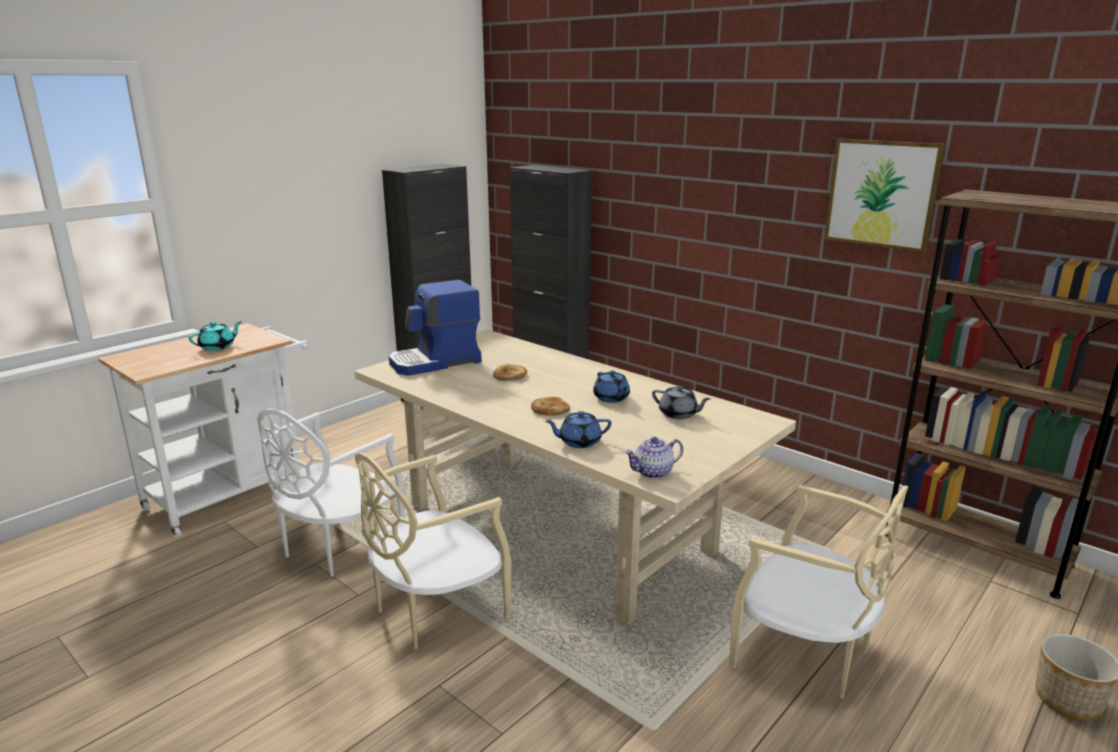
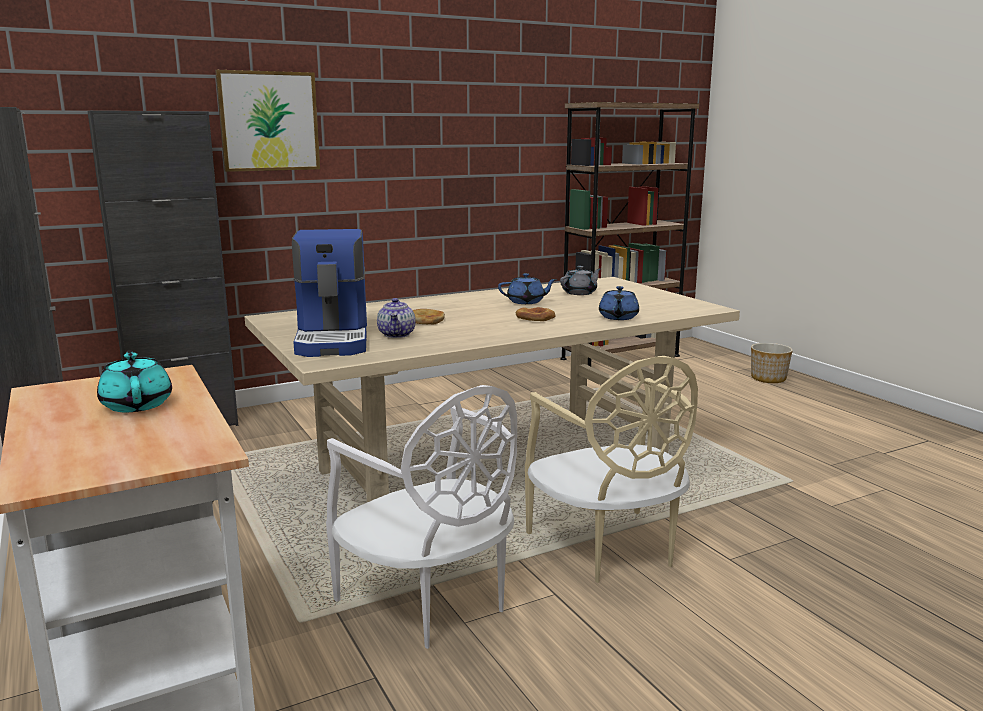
camera: 70 degrees left, 5 degrees down
(653, 472) = (688, 309): teapot -> teapot (397, 334)
(805, 654) = (716, 421): beige chair -> none
(882, 194) = (510, 112): picture -> picture (269, 121)

